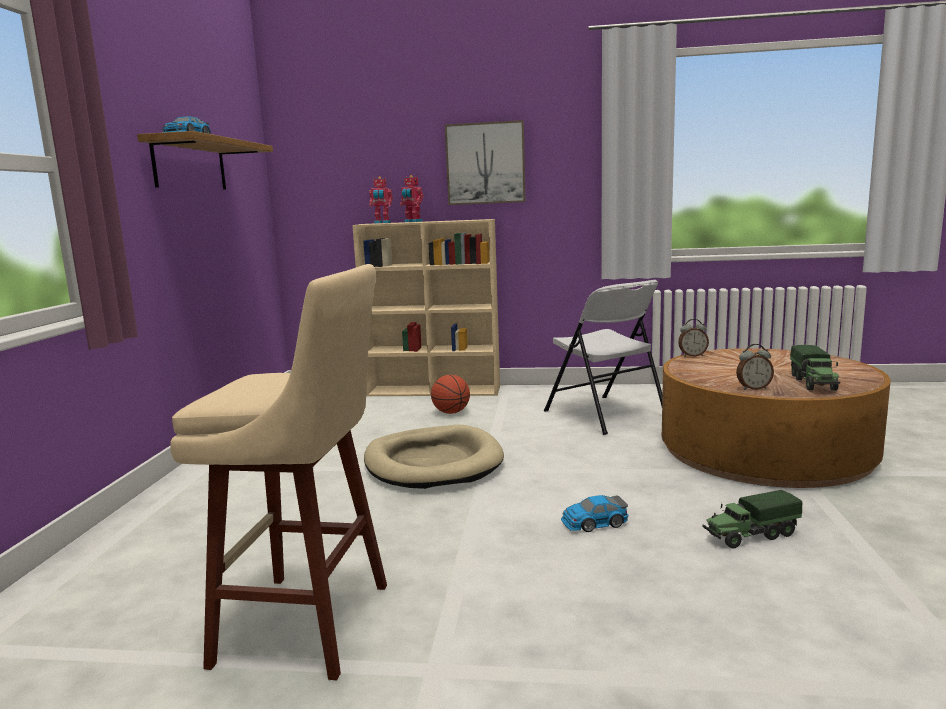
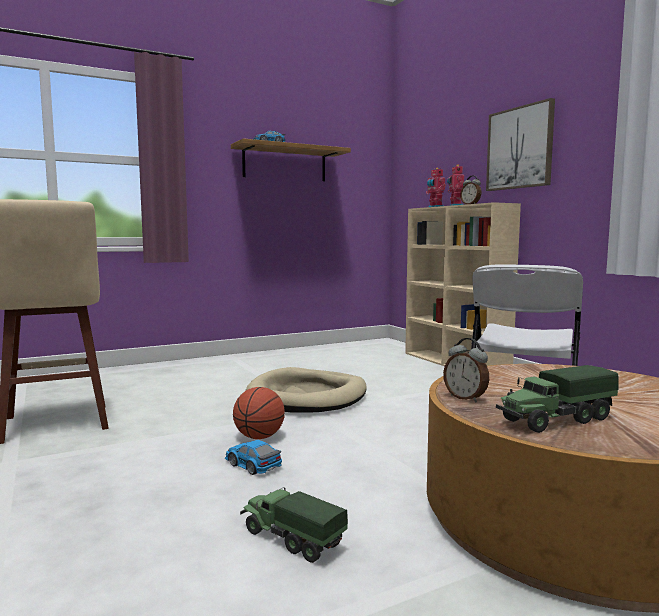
camera: 55 degrees right, 5 degrees down
(451, 412) = (416, 378): basketball -> basketball (259, 437)
(692, 355) = (565, 367): alarm clock -> alarm clock (470, 205)

